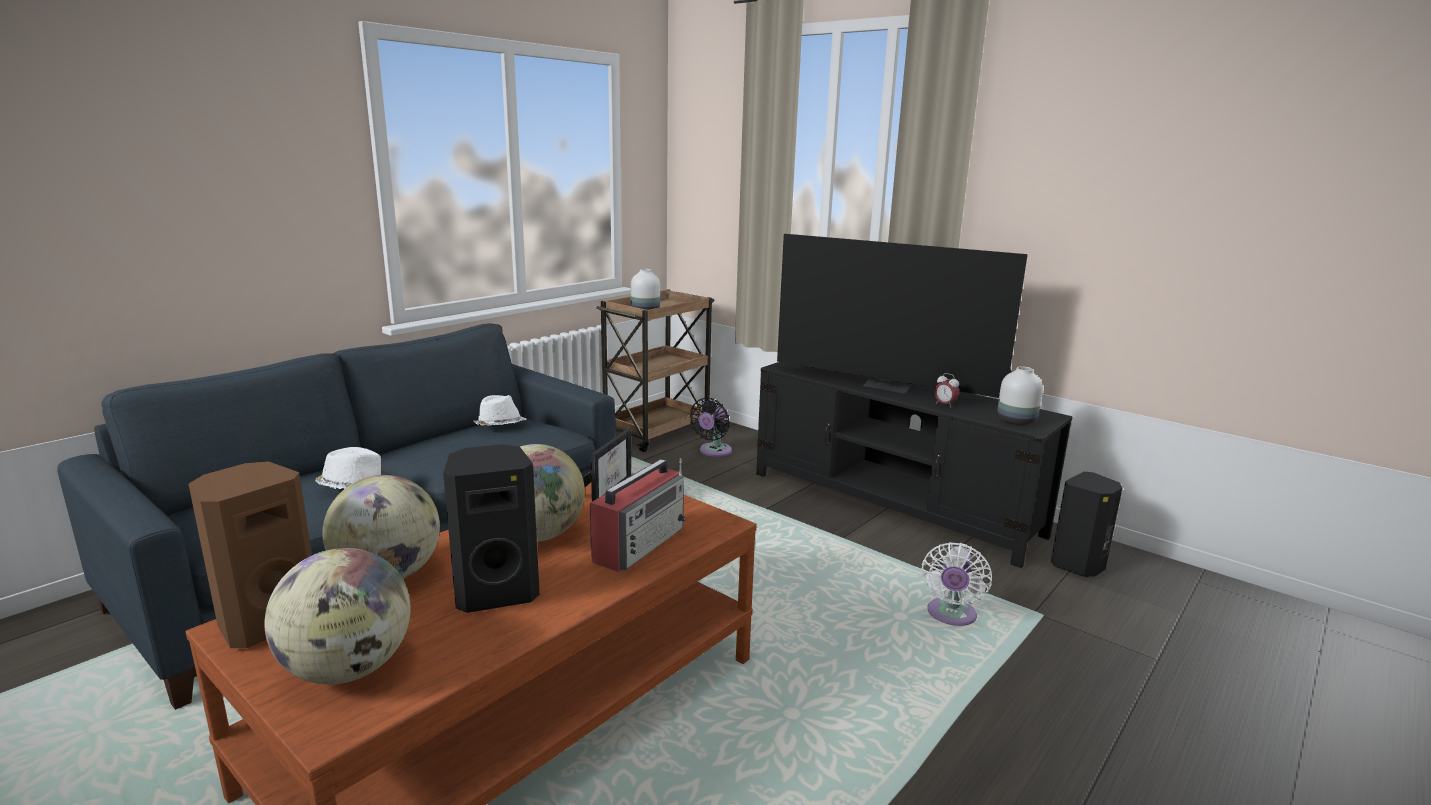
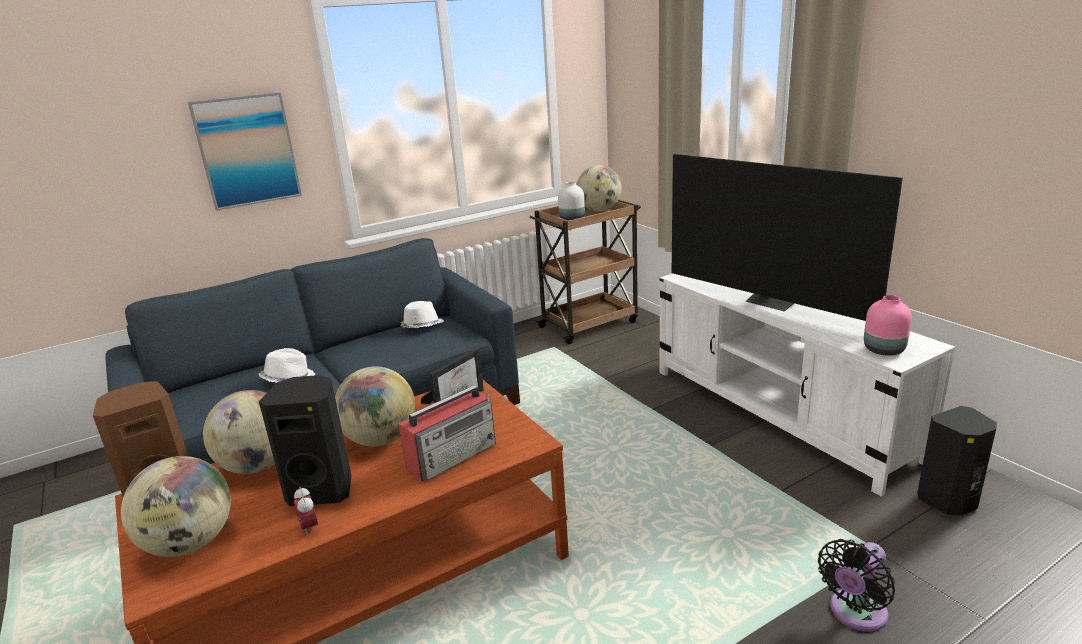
camera: 20 degrees right, 5 degrees up
(270, 202) = (247, 150): none -> picture
(669, 303) = (599, 210): none -> globe
(713, 451) = (630, 347): black fan -> black fan (855, 614)
(892, 504) = (778, 413): black tv stand -> white tv stand
(945, 405) = (817, 326): alarm clock -> alarm clock (309, 527)
(950, 616) = (778, 540): white fan -> none
(1015, 421) = (883, 349): white vase -> pink vase

